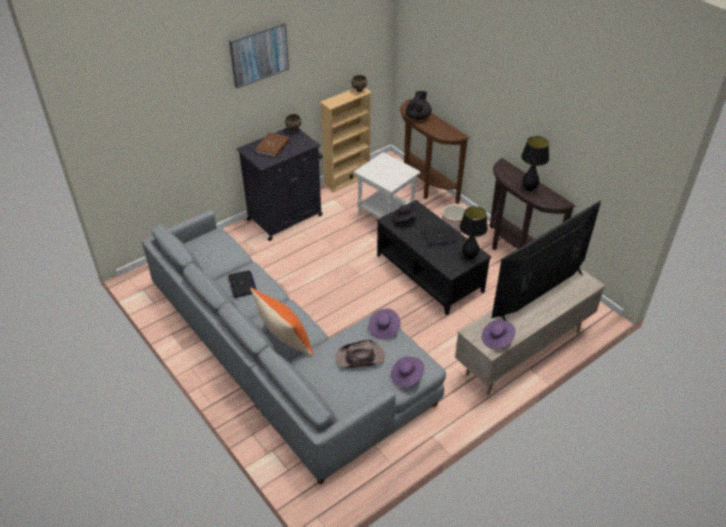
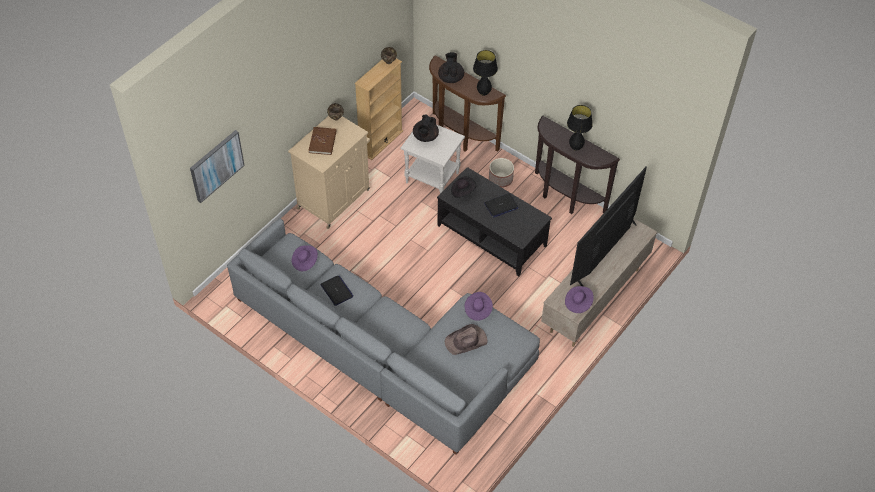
camera: 15 degrees left, 10 degrees up
(259, 54) = (304, 64): picture -> picture (216, 165)
(284, 340) = (394, 338): orange pillow -> none
(286, 217) = (334, 198): black cabinet -> beige cabinet
(381, 166) = (425, 137): none -> black teapot
(406, 377) = (510, 351): purple hat -> purple hat (305, 262)
(469, 257) = (533, 222): black table lamp -> black table lamp (484, 93)

